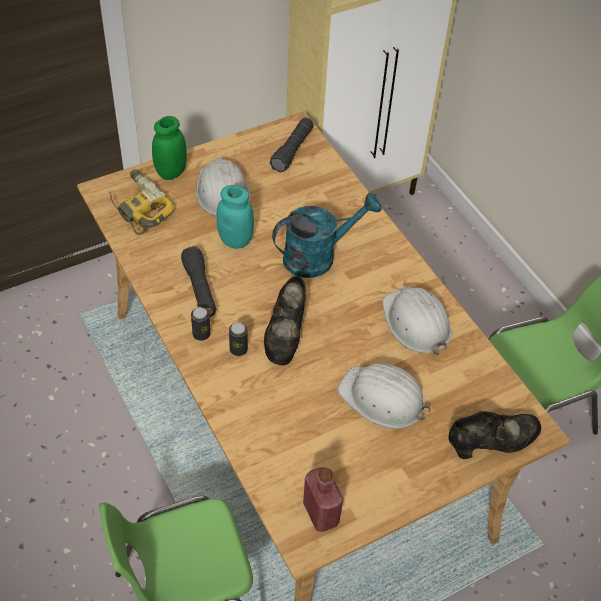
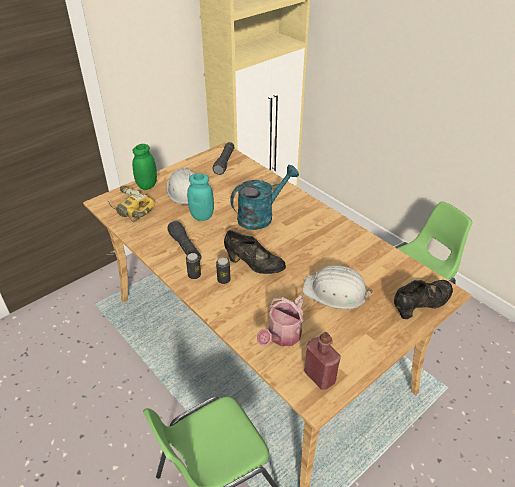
camera: 10 degrees left, 10 degrees down
(285, 335) = (254, 265): black shoe -> black shoe turned 60 degrees counterclockwise
(290, 449) = (282, 337): none -> watering can
(416, 323) = (339, 243): white hard hat -> none

